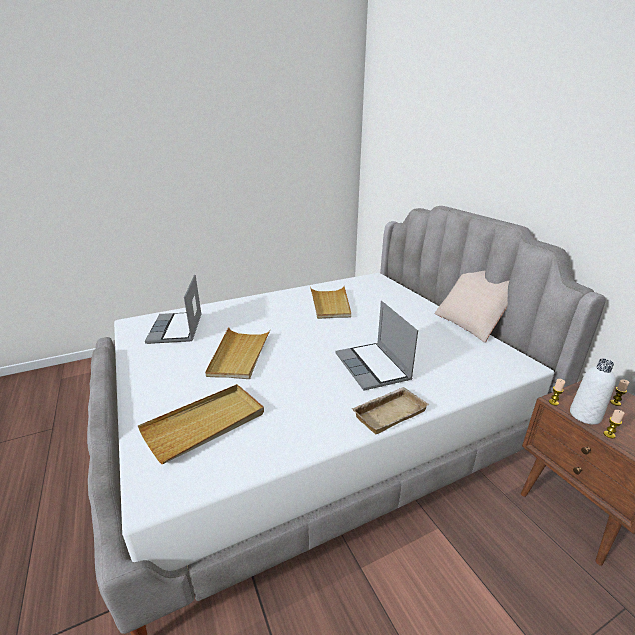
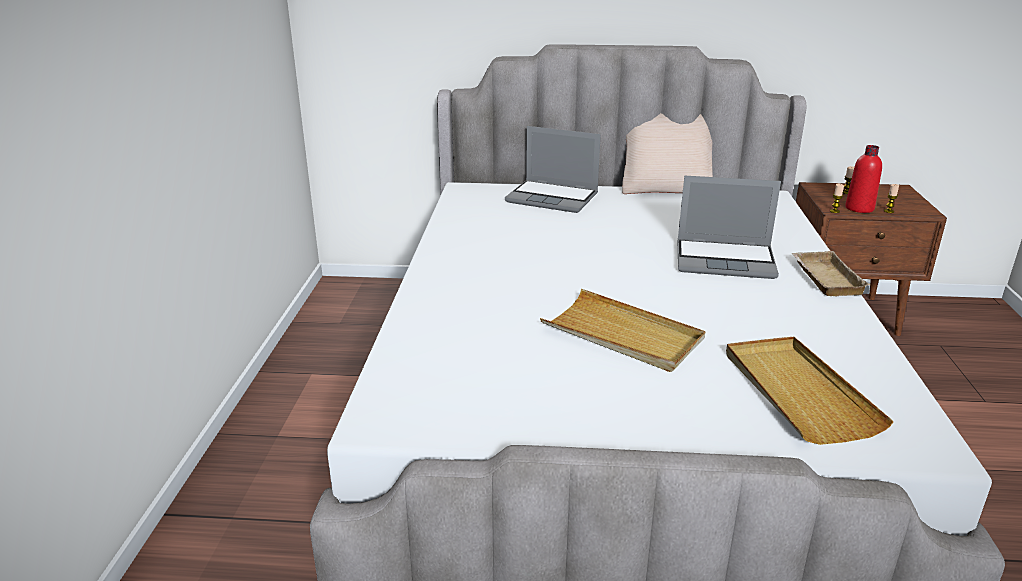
camera: 60 degrees left, 0 degrees up
(176, 329) = (468, 376): laptop -> laptop (553, 198)
(330, 304) = (520, 238): beige tray -> none
(585, 415) = (859, 208): white bottle -> red bottle

